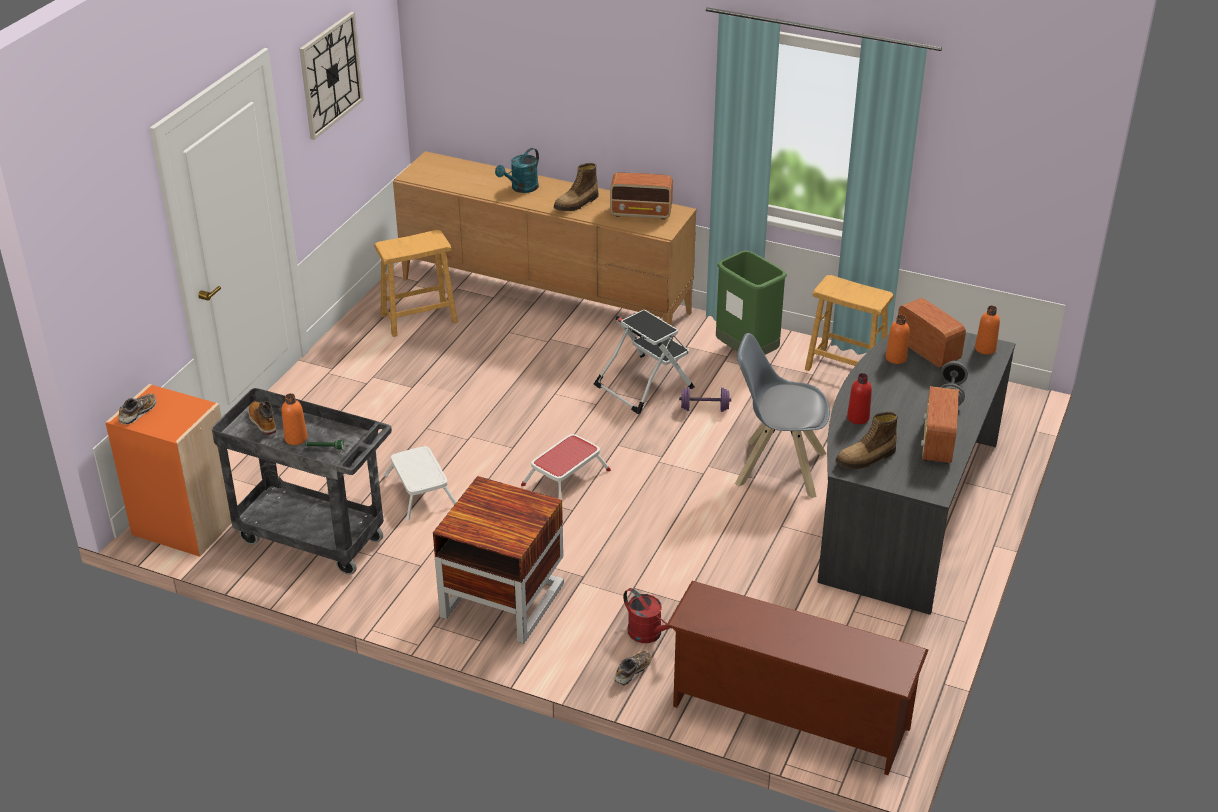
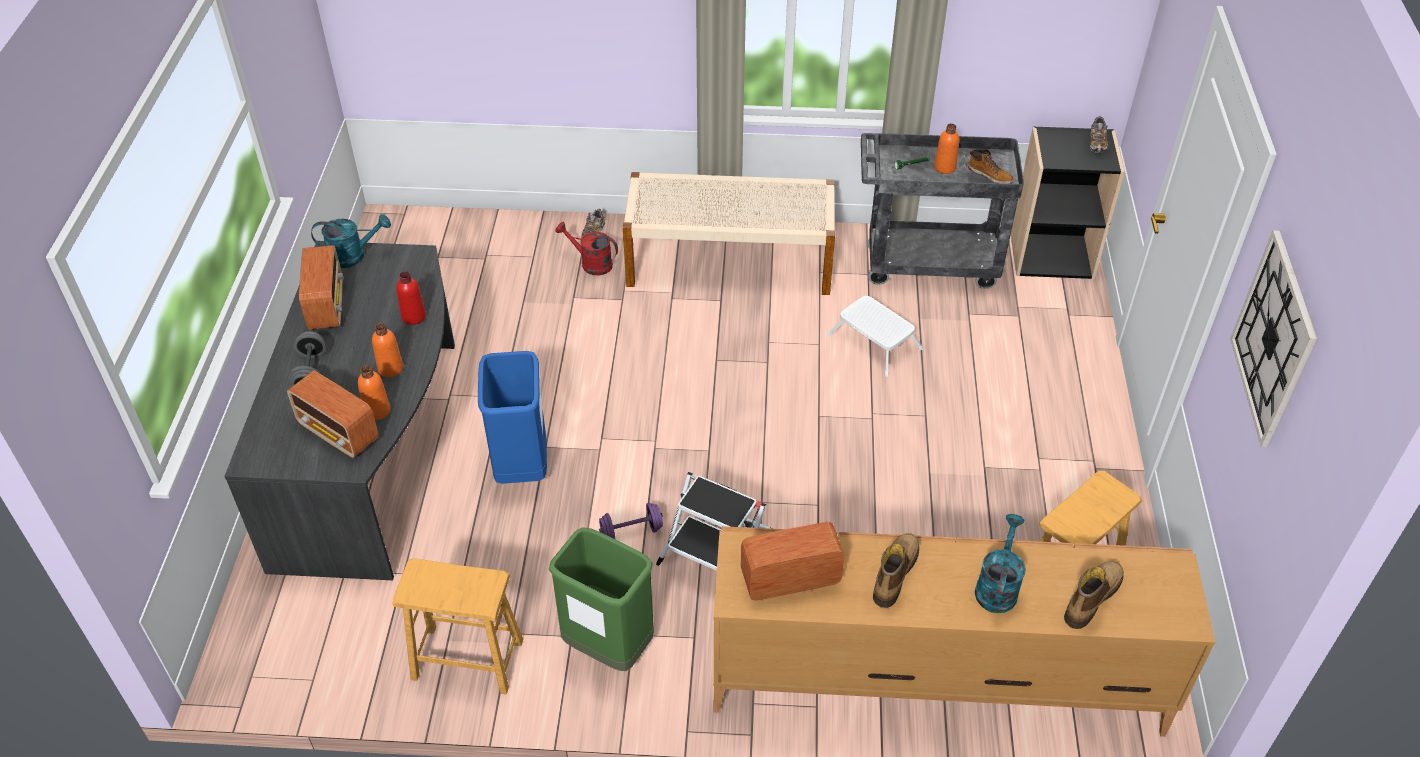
camera: 160 degrees right, 10 degrees up
(184, 525) = (1052, 255): orange bookcase -> black bookcase
(503, 599) = (730, 261): nightstand -> beige bench
(565, 477) = (742, 394): red step ladder -> none
(777, 468) = (522, 467): grey chair -> blue trash can
(787, 718) = (459, 229): brown shoe rack -> none
(866, 458) = (400, 271): boot -> boot (1091, 597)
(910, 483) = (353, 256): none -> turquoise watering can
(985, 349) = (264, 455): orange bottle -> orange bottle (390, 368)

